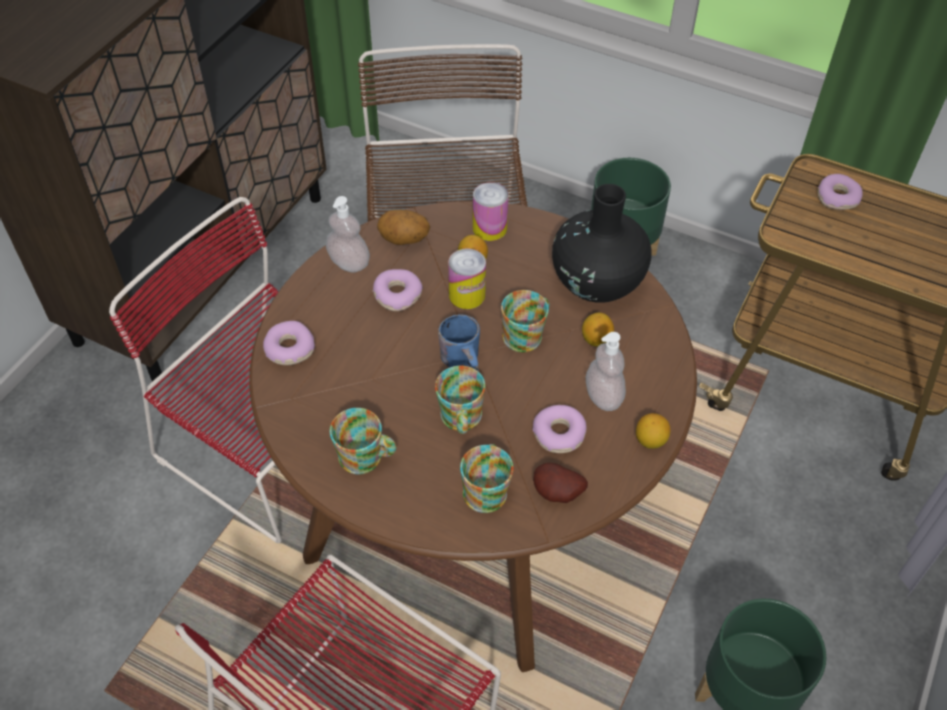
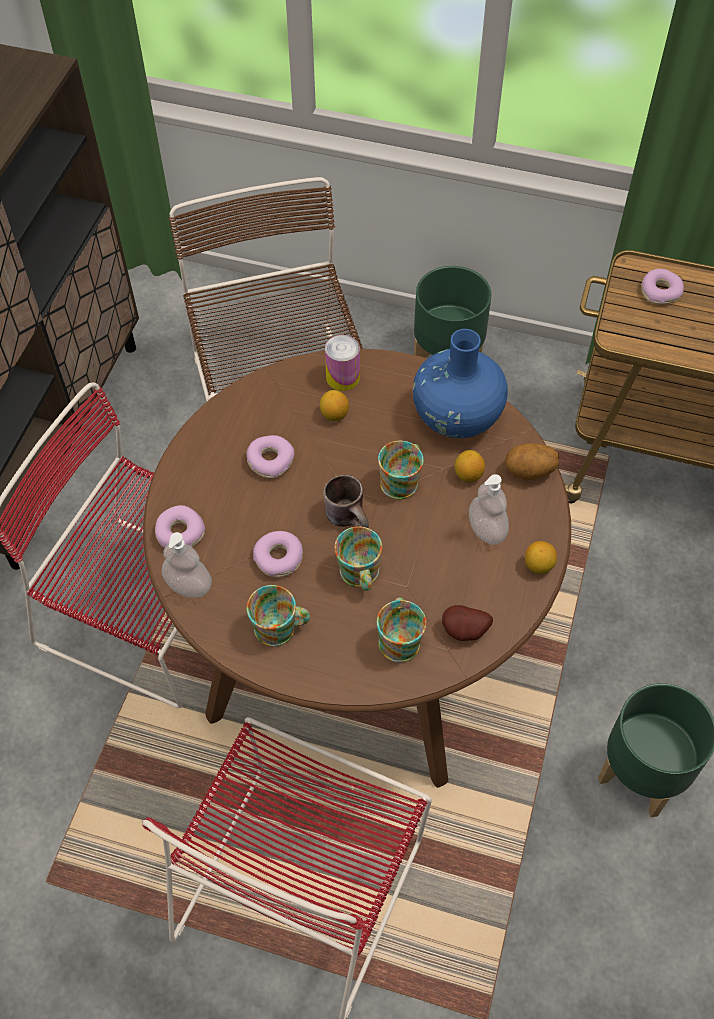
camera: 10 degrees left, 5 degrees up
(349, 263) = (215, 435): soap dispenser -> soap dispenser (189, 585)
(403, 240) = (263, 403): potato -> potato (529, 472)
(465, 360) = (351, 516): blue mug -> brown mug
(467, 295) = (337, 450): can -> none
(559, 434) = (454, 574): donut -> donut (279, 558)
(597, 282) = (457, 417): black vase -> blue vase

